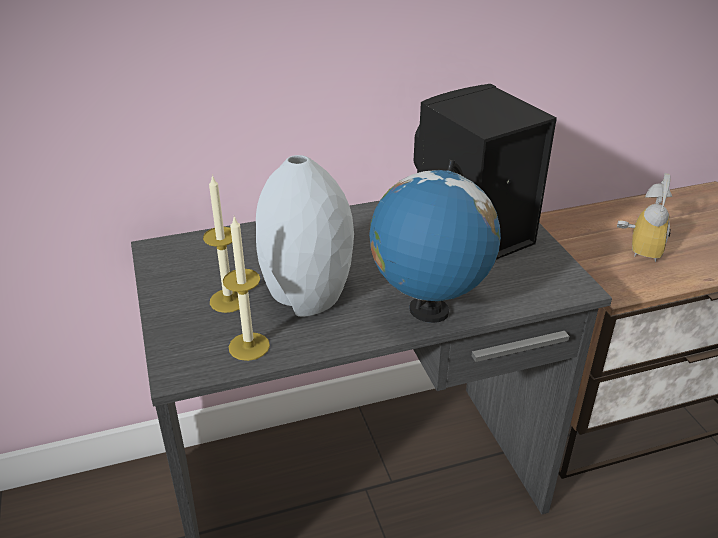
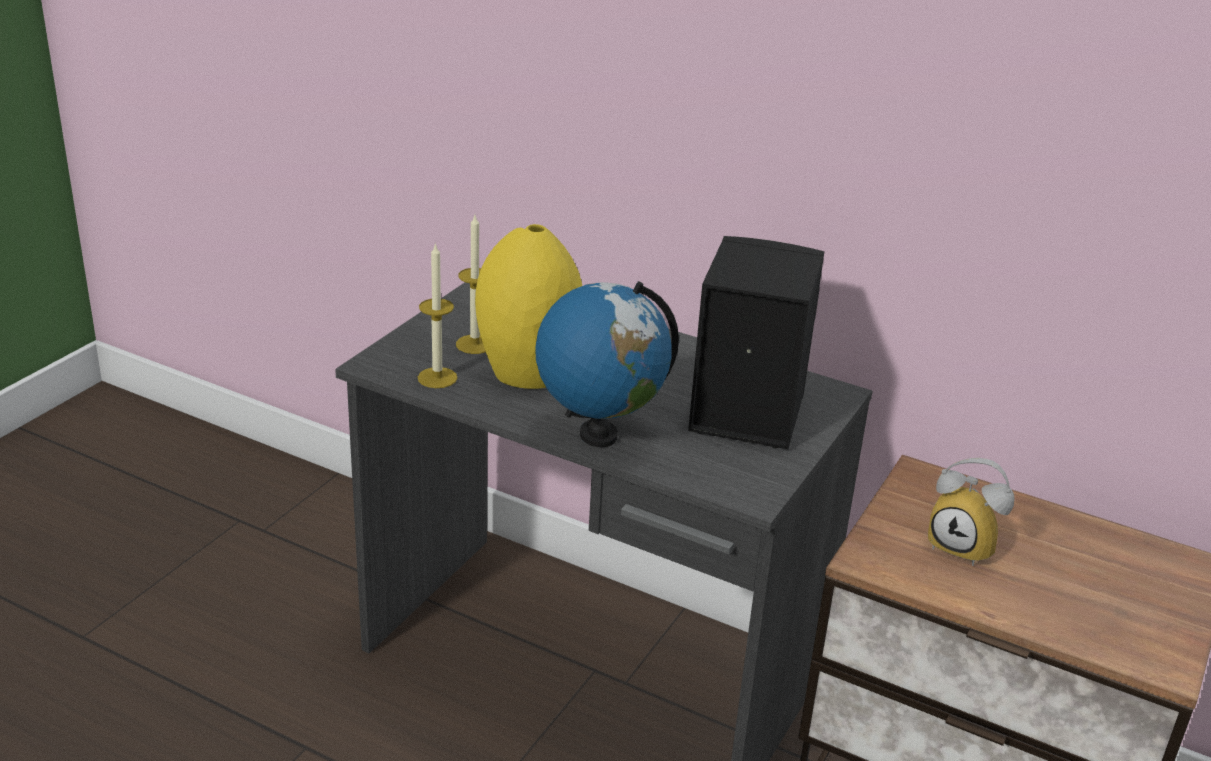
camera: 45 degrees right, 5 degrees down
(306, 296) = (530, 373): grey vase -> yellow vase
(637, 249) = (965, 547): alarm clock -> alarm clock turned 60 degrees clockwise

